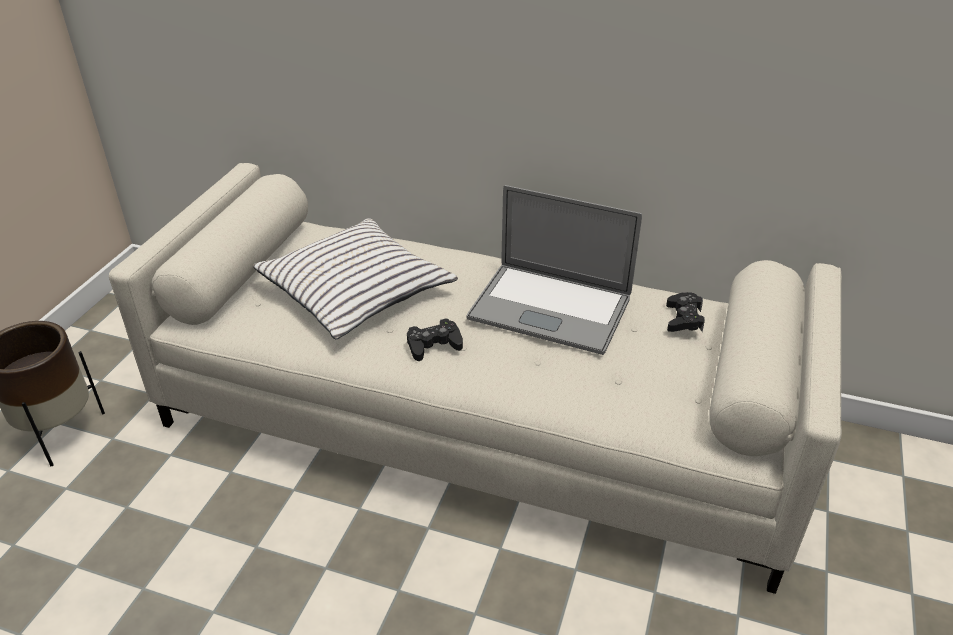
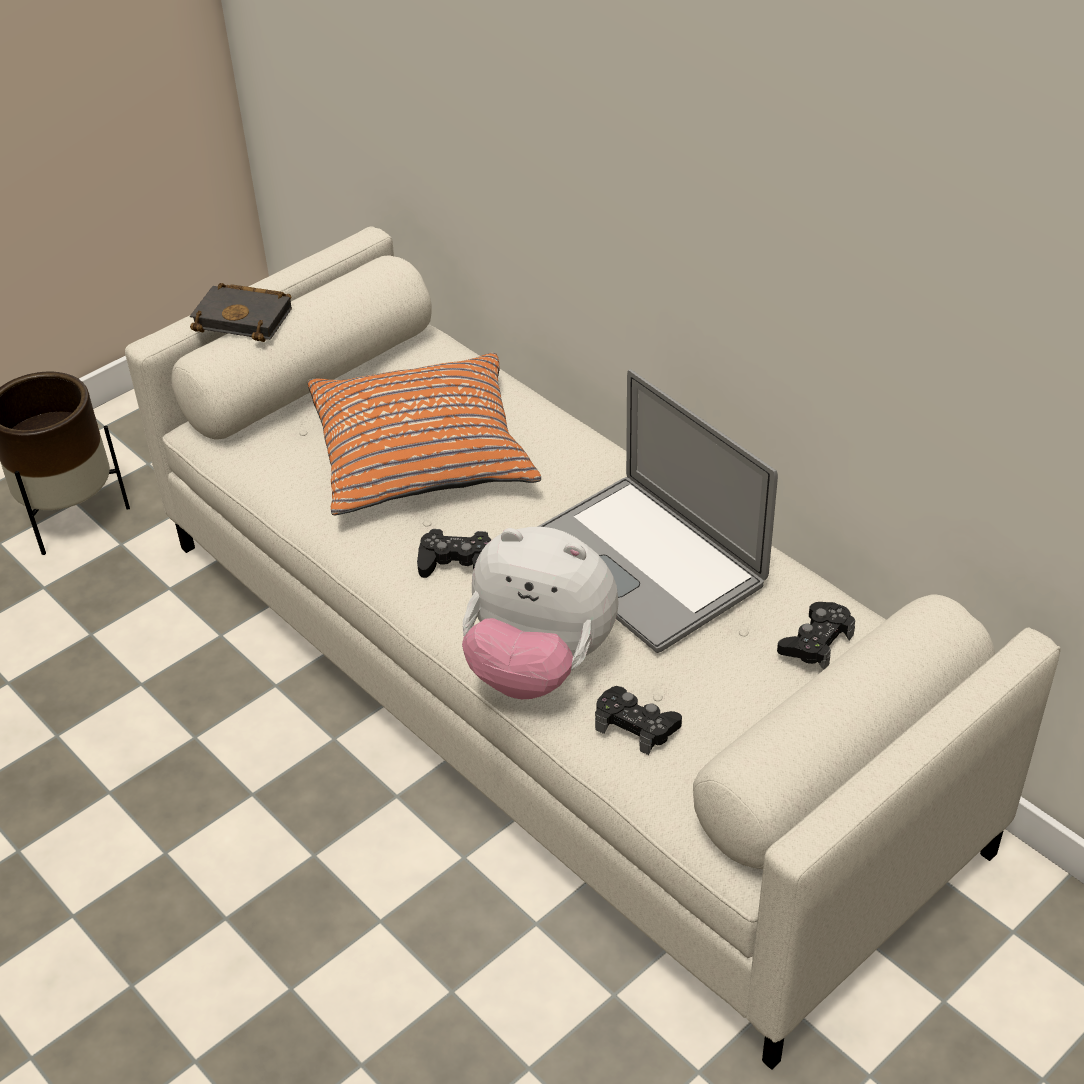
camera: 30 degrees right, 5 degrees up
(195, 231) = (246, 318): none -> black book
(356, 290) = (422, 453): white pillow -> orange pillow
(536, 387) = (539, 665): none -> plush toy
(627, 400) = (636, 725): none -> black game controller

